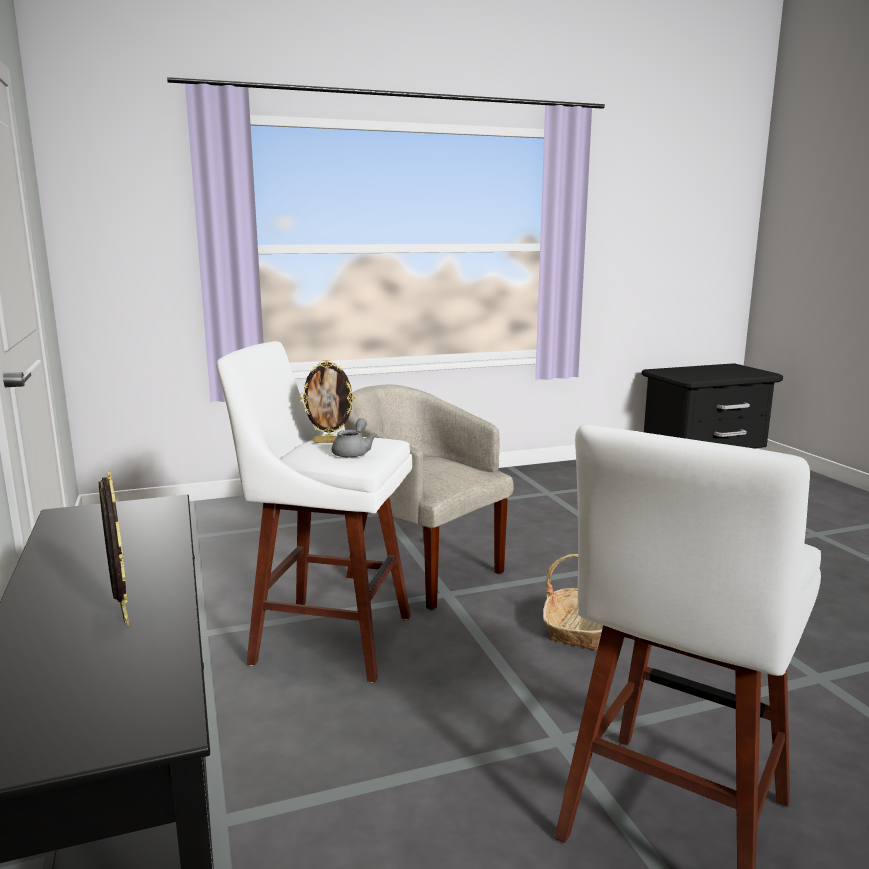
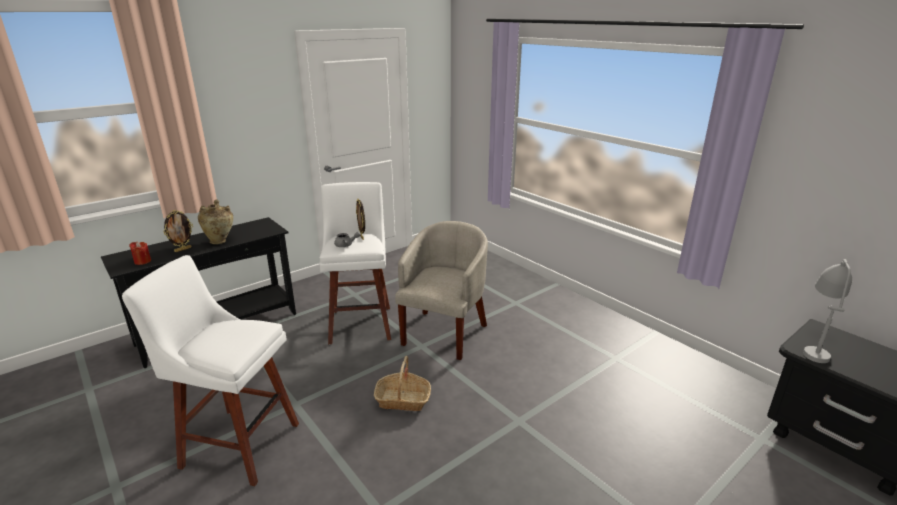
camera: 70 degrees right, 10 degrees up
(135, 683) = (142, 261): none -> red candle
(137, 563) = (220, 241): none -> beige vase
(683, 375) = (815, 343): none -> grey table lamp

